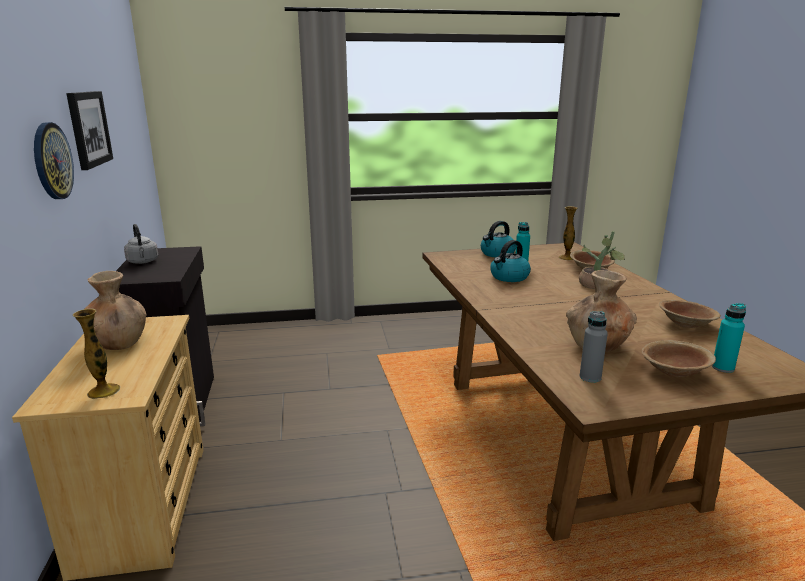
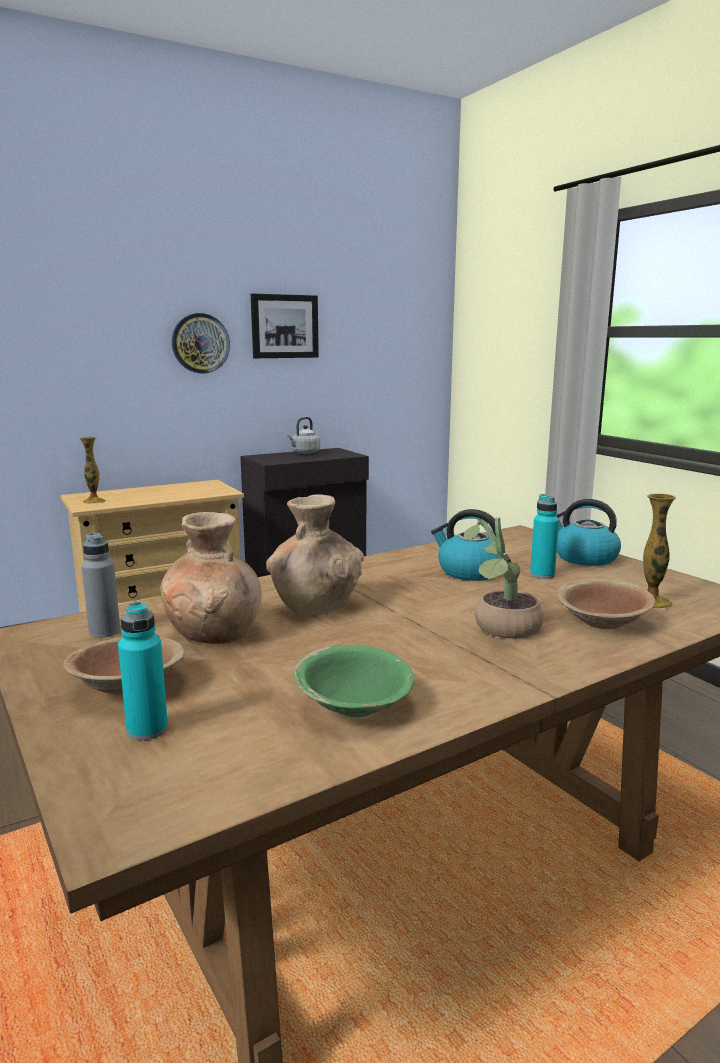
camera: 70 degrees right, 5 degrees down
(119, 343) = (176, 490): brown vase -> brown vase (315, 605)
(686, 324) = (354, 705): brown bowl -> green bowl

